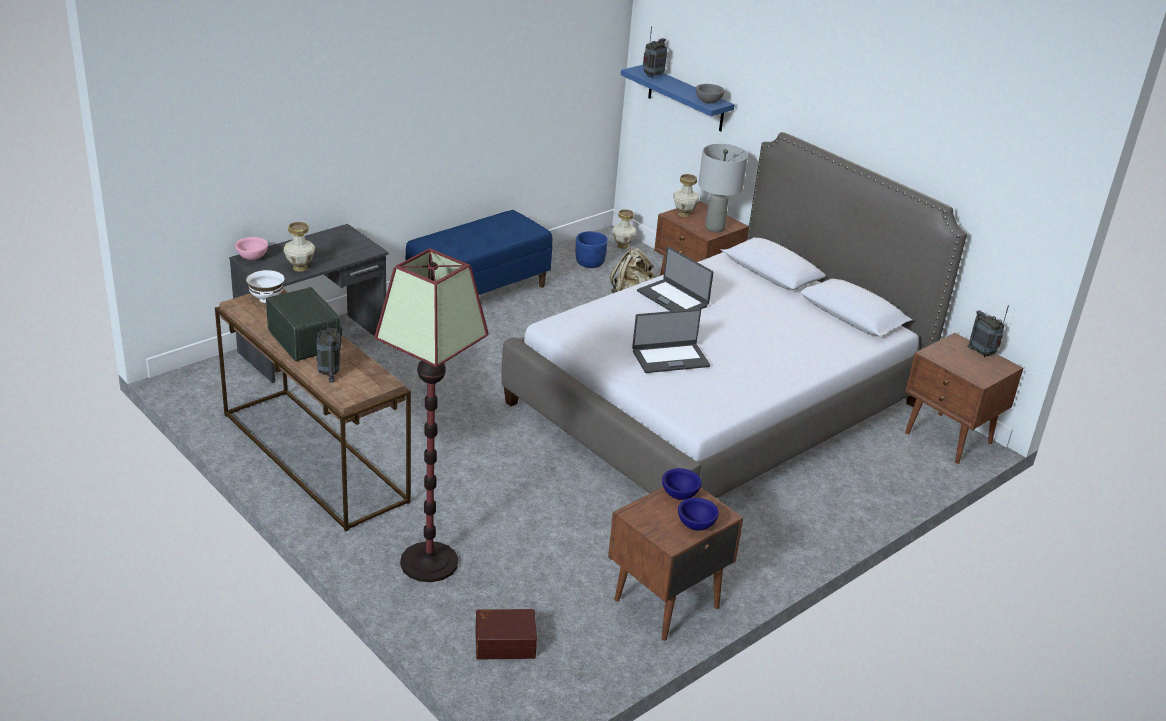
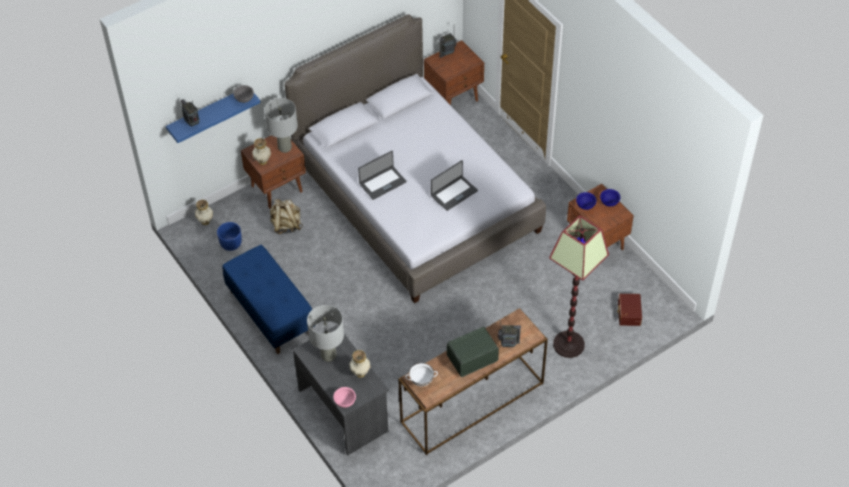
camera: 80 degrees left, 20 degrees up
(334, 246) = (328, 355): none -> grey table lamp
(670, 358) = (453, 193): laptop -> laptop turned 60 degrees clockwise

